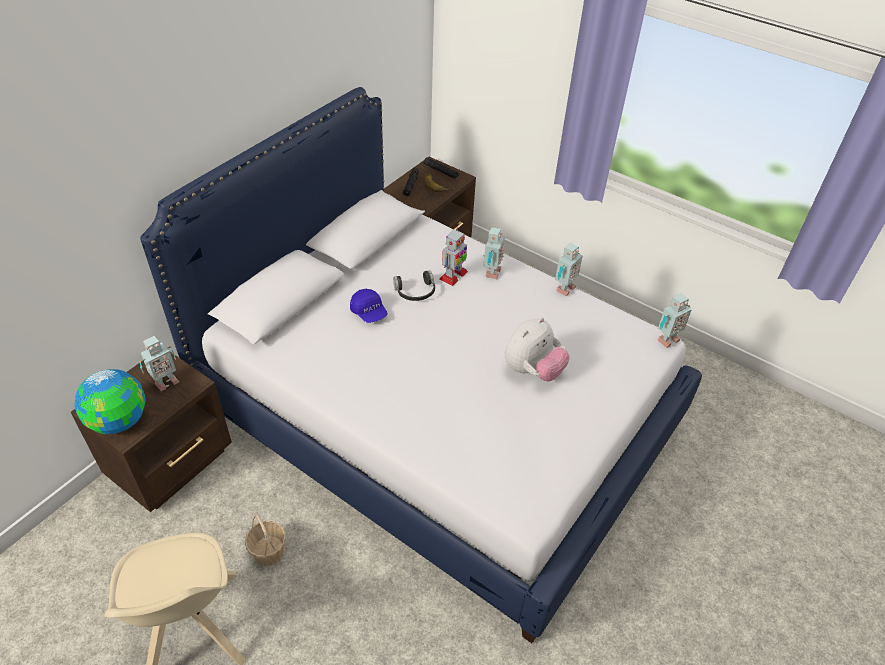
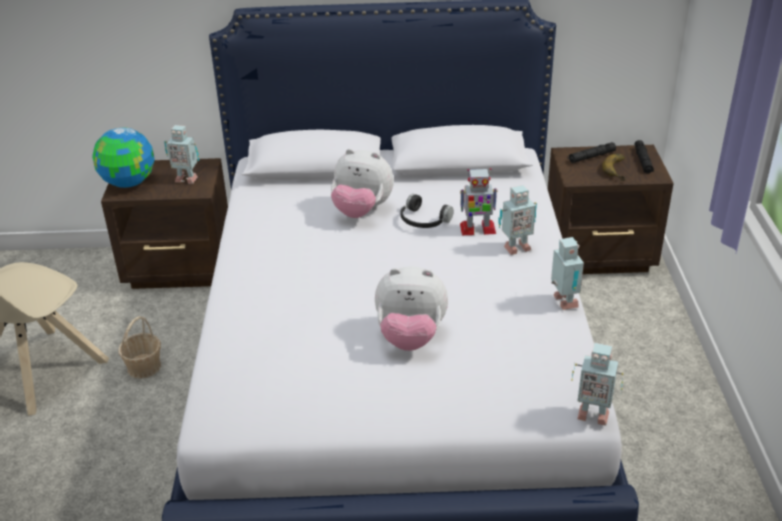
camera: 55 degrees right, 10 degrees down
(369, 312) = (361, 211): blue cap -> plush toy
(564, 289) = (563, 302): toy robot -> toy robot turned 105 degrees counterclockwise

